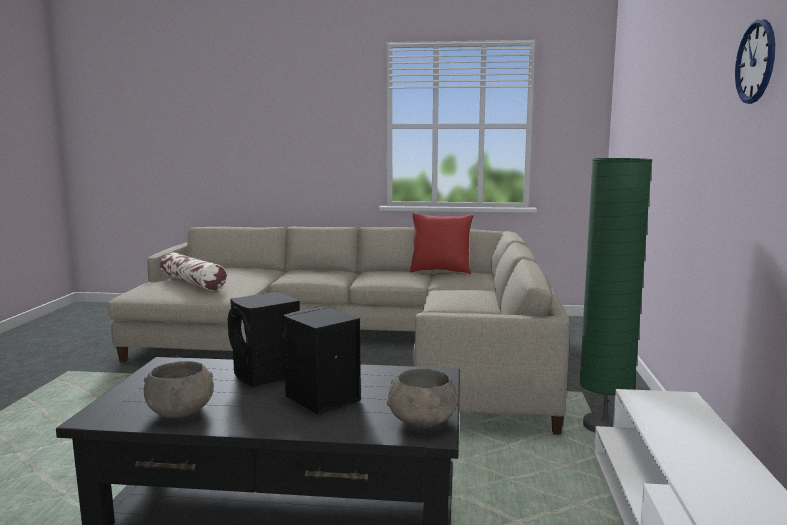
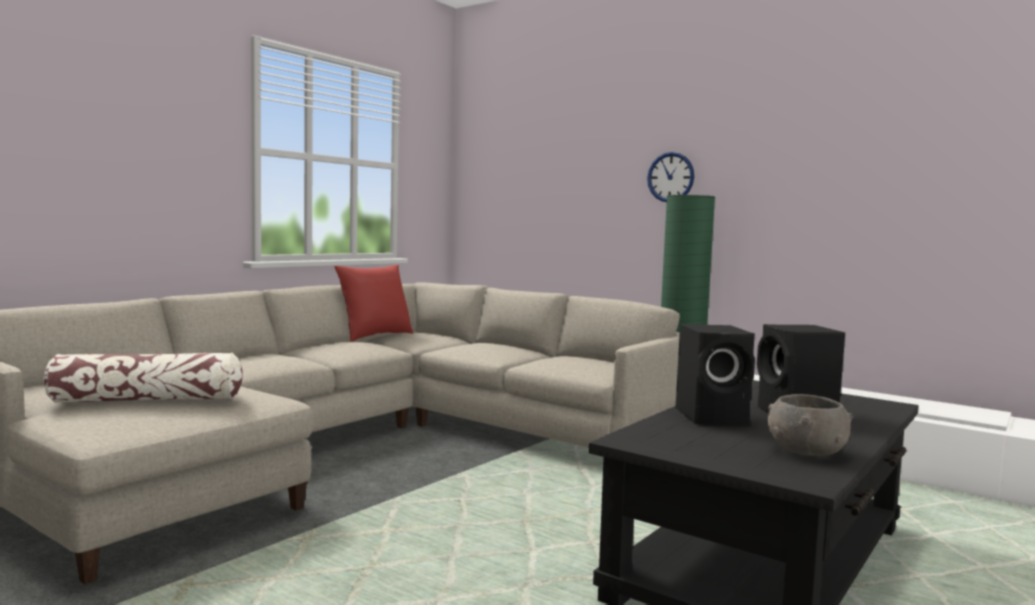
camera: 60 degrees left, 5 degrees down
(422, 422) = (864, 402): grey bowl -> none
(755, 62) = (794, 130): wall clock -> wall clock (670, 177)

